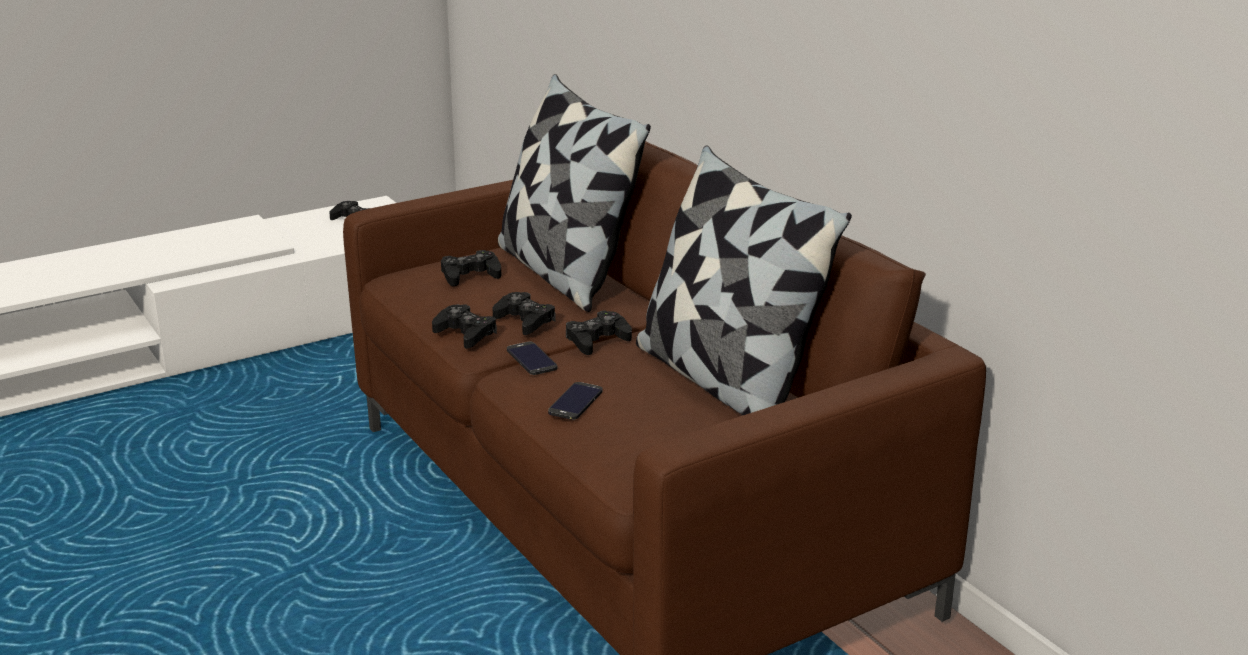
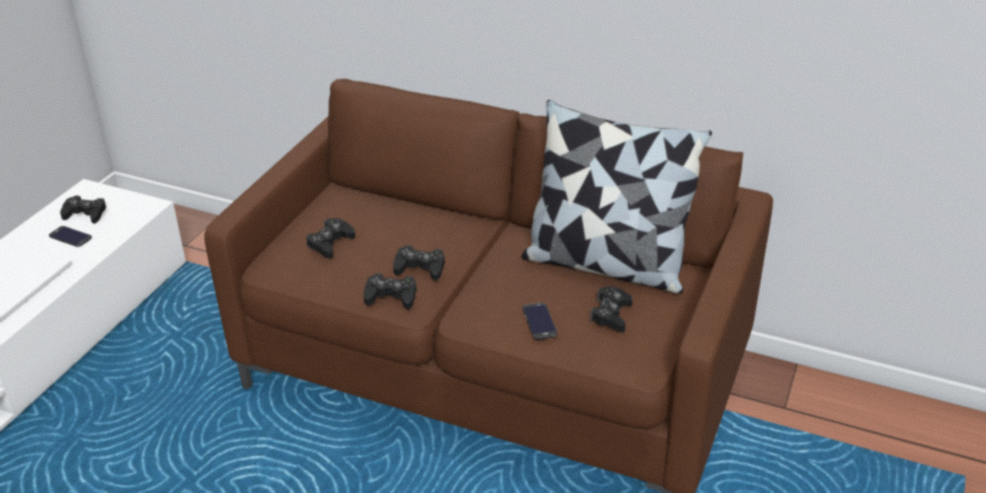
camera: 35 degrees left, 10 degrees up
(531, 359) = (465, 298): phone -> phone (70, 237)
(563, 273) = (394, 215): pillow -> none
(597, 340) = (488, 264): black game controller -> black game controller (611, 315)

